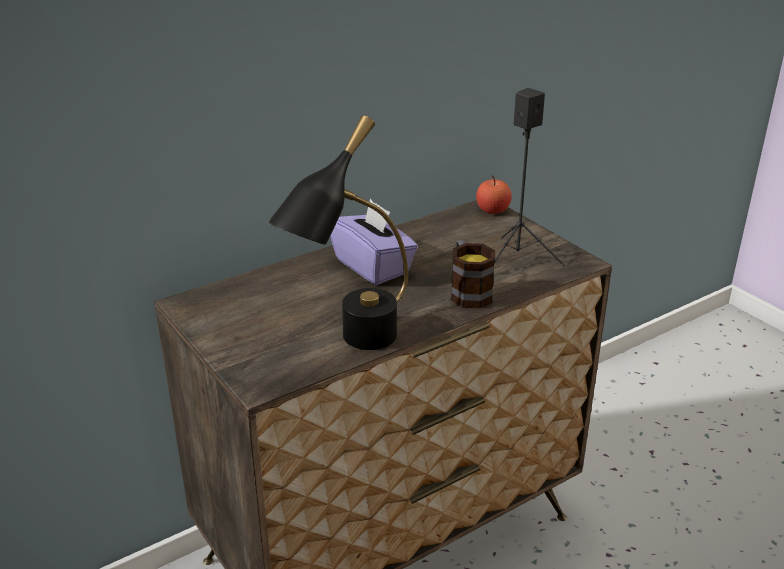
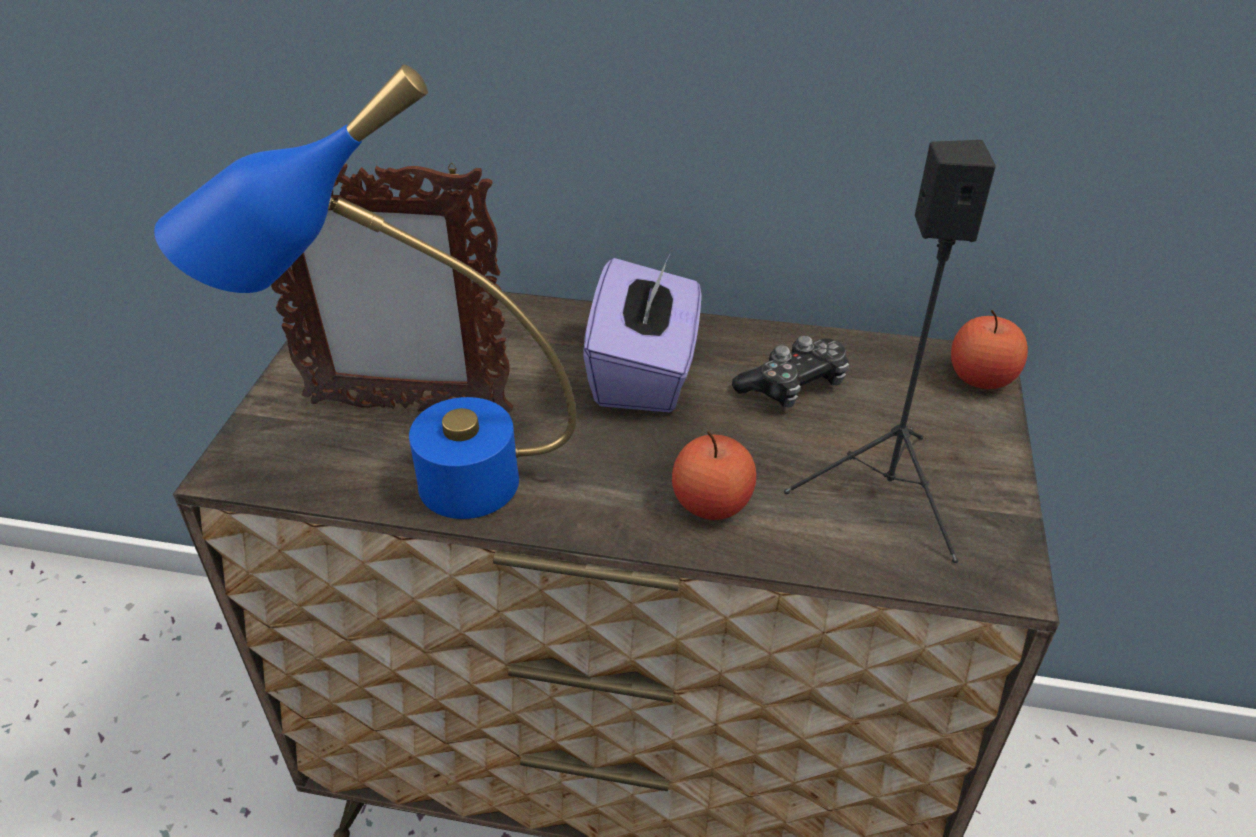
camera: 45 degrees right, 10 degrees up
(296, 327) = (406, 408): none -> picture frame
(352, 346) = (417, 486): black table lamp -> blue table lamp
(435, 243) = (793, 386): none -> game controller
(467, 291) = (711, 503): mug -> apple

